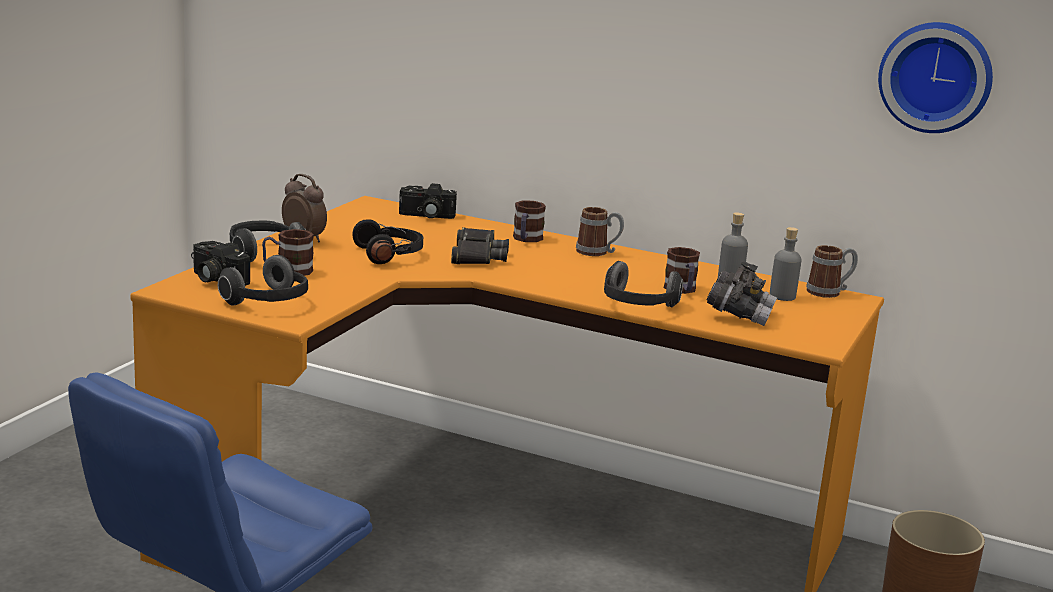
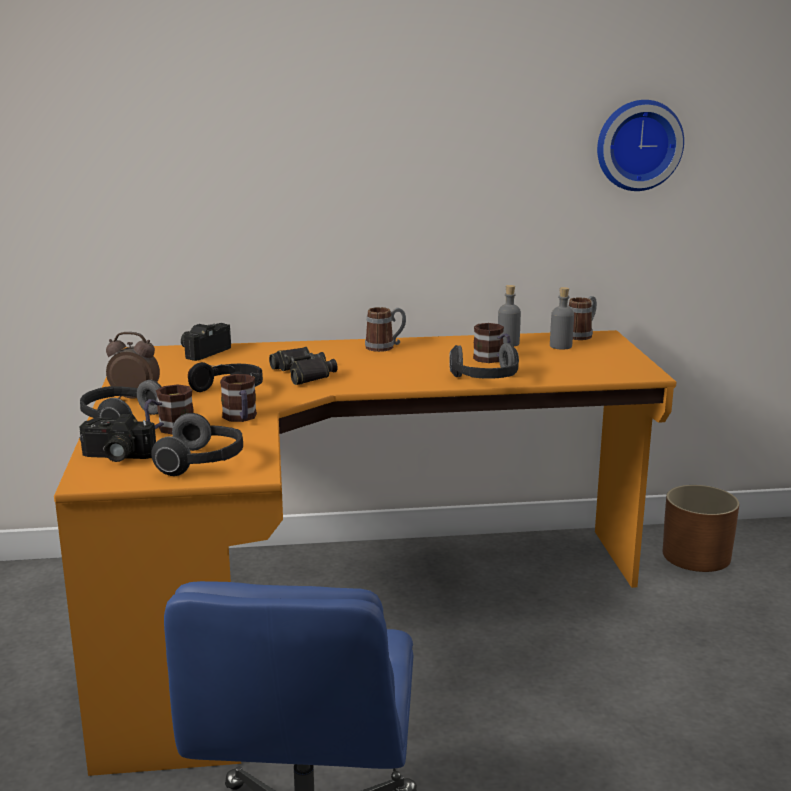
camera: 30 degrees left, 0 degrees up
(426, 216) = (204, 351): camera -> camera turned 150 degrees clockwise
(526, 239) = (316, 350): mug -> mug (241, 418)
(739, 314) = (560, 367): grey binoculars -> none

